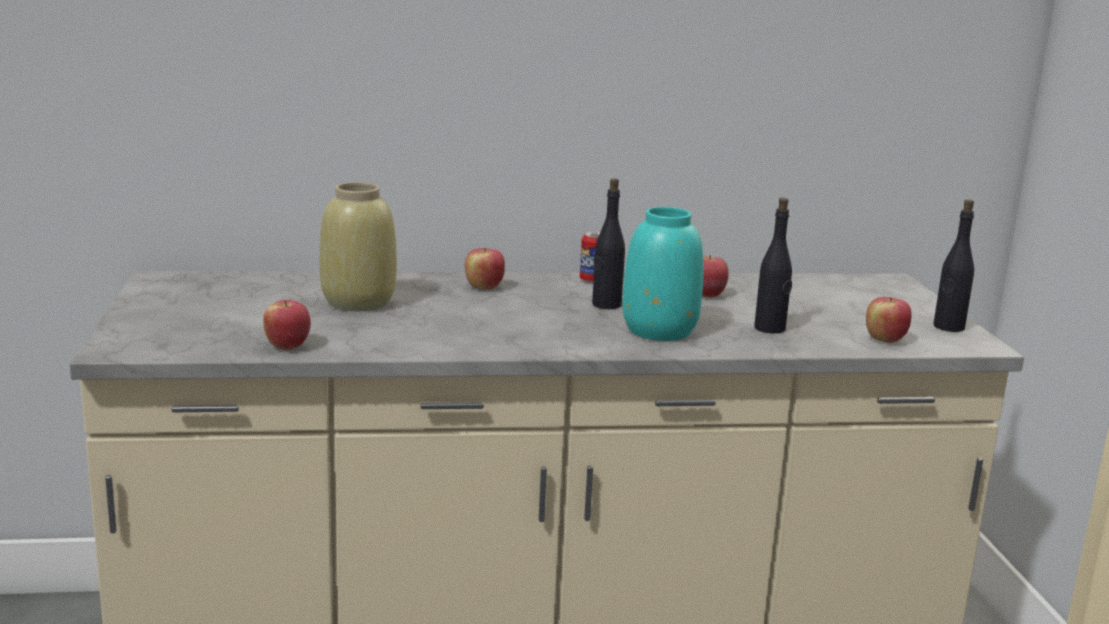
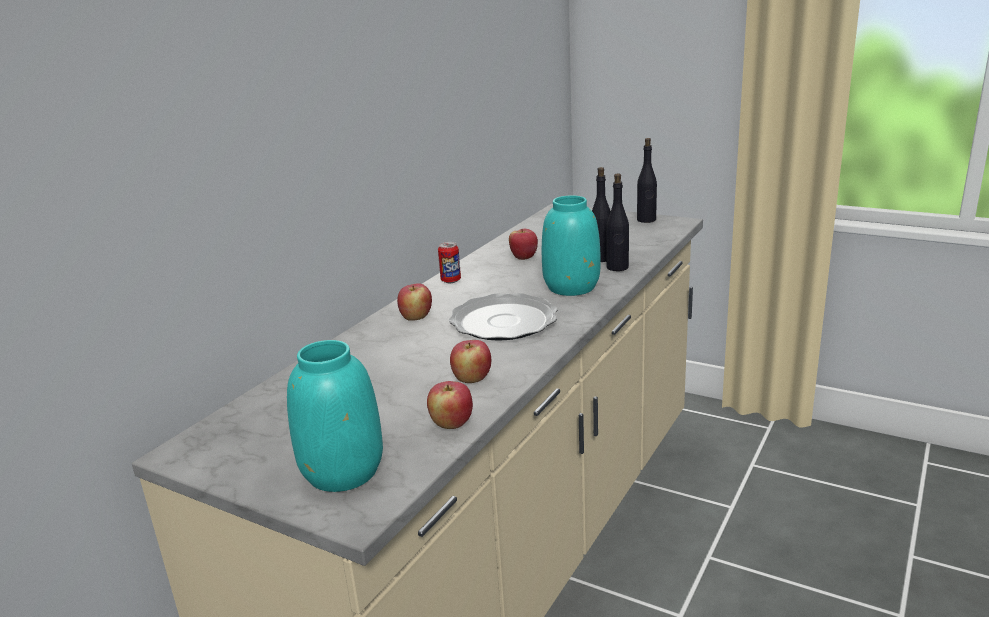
camera: 50 degrees left, 5 degrees up
(174, 330) = (344, 471): none -> turquoise vase
(357, 302) = (383, 371): beige vase -> none
(525, 321) = (504, 321): none -> plate
(606, 305) = (504, 289): black bottle -> black bottle (617, 267)
(885, 340) = (649, 238): apple -> apple (472, 379)

